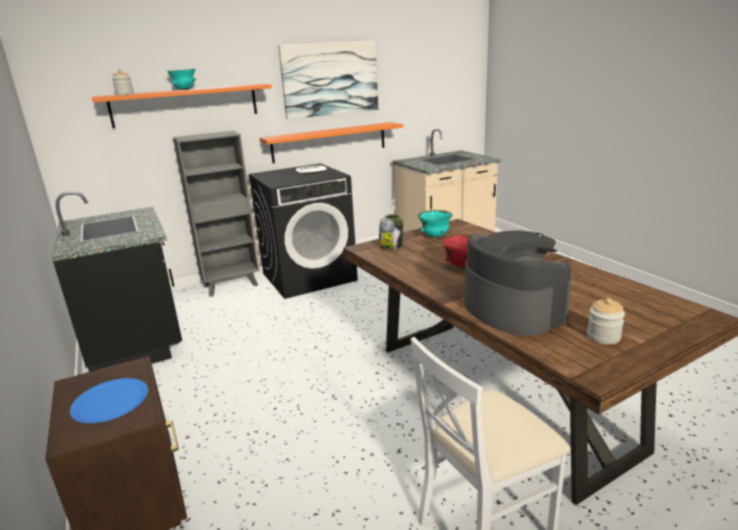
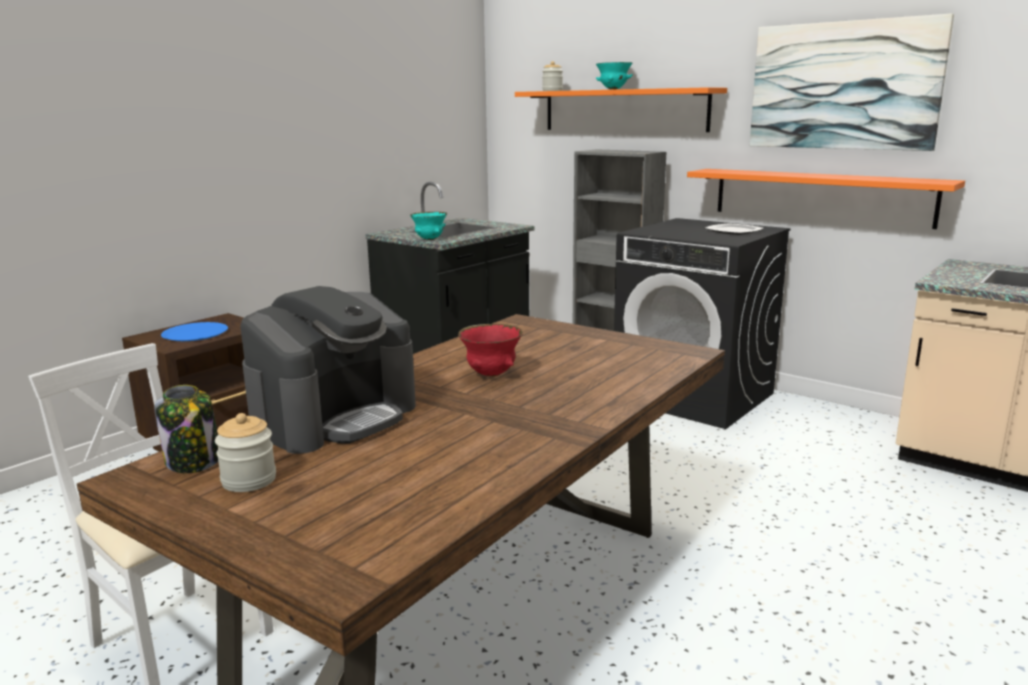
camera: 65 degrees right, 5 degrees down
(391, 246) = (541, 332): jar -> jar (194, 461)
(435, 236) = (609, 347): turquoise bowl -> turquoise bowl (429, 239)

